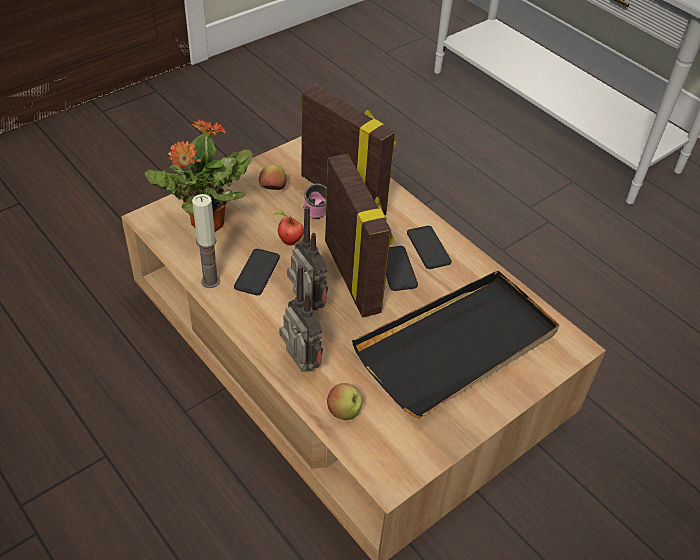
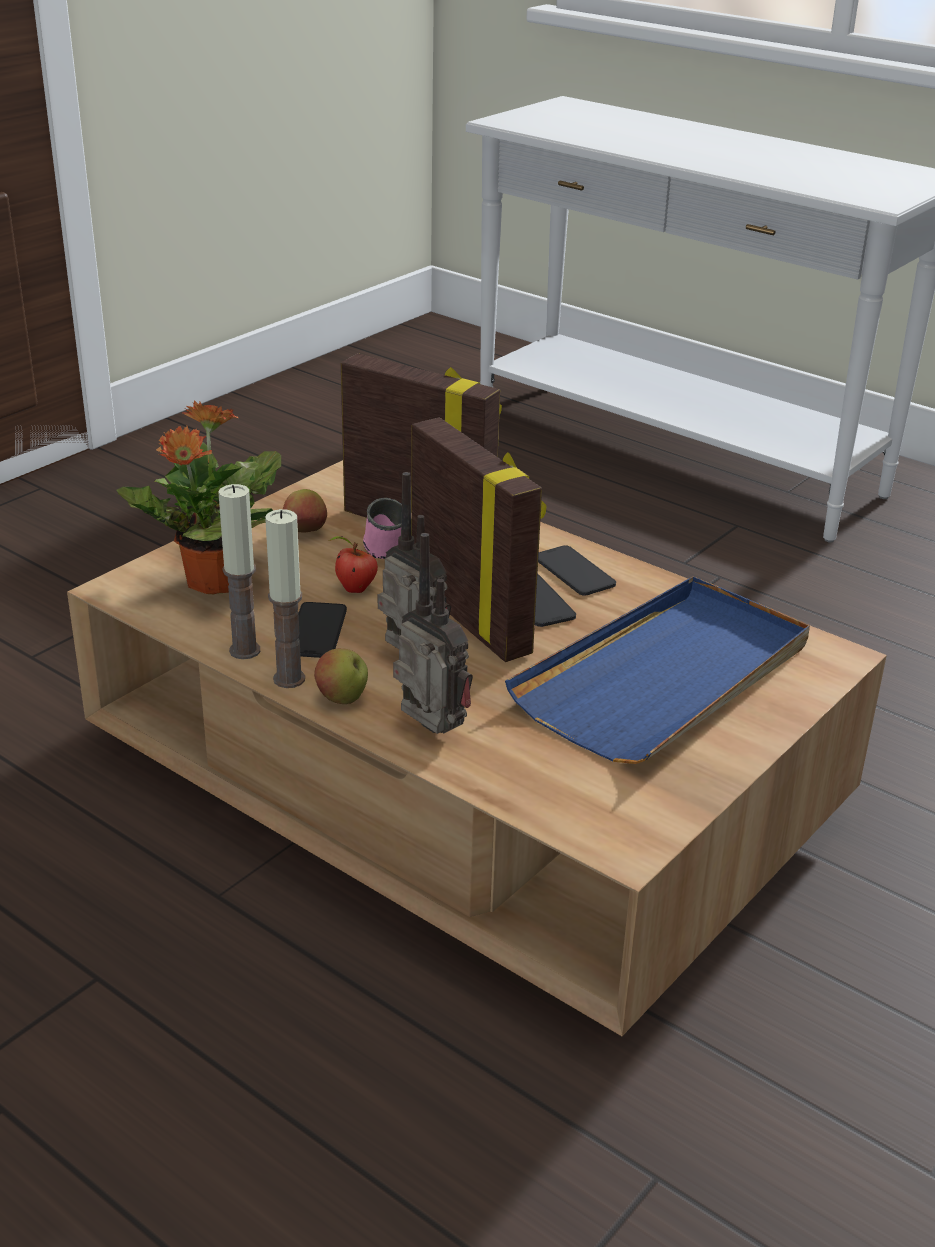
camera: 10 degrees left, 15 degrees down
(230, 308) = (289, 679): none -> candle
(344, 412) = (521, 778): apple -> apple (342, 699)
(458, 345) = (666, 677): black tray -> blue tray

